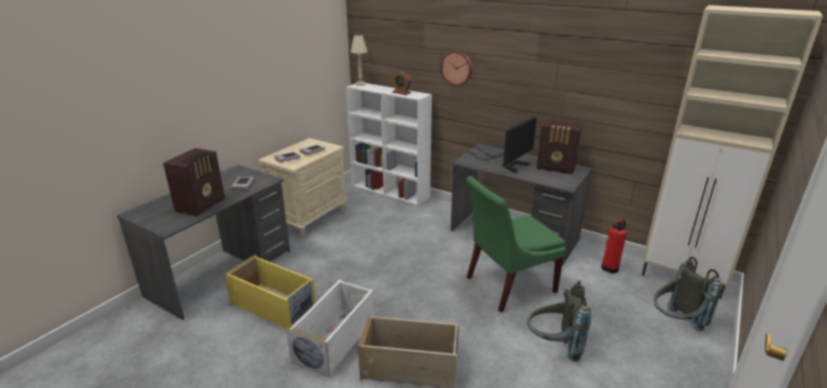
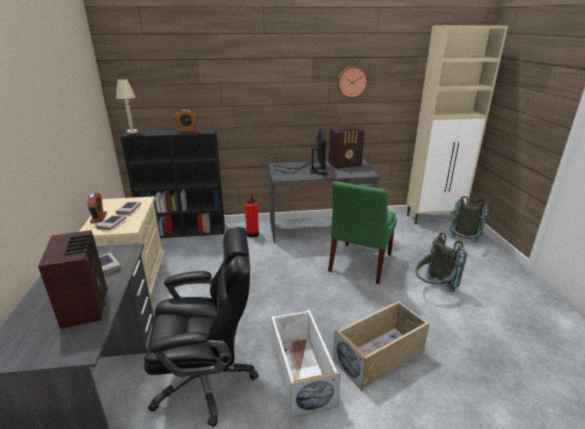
camera: 40 degrees left, 0 degrees up
(274, 306) = (207, 379): yellow storage box -> black office chair
(287, 151) = (98, 218): none -> alarm clock
(391, 191) = (185, 231): white bookcase -> black bookcase
(457, 67) = (239, 98): wall clock -> wall clock (351, 82)
(611, 267) = (396, 226): fire extinguisher -> fire extinguisher (253, 233)

